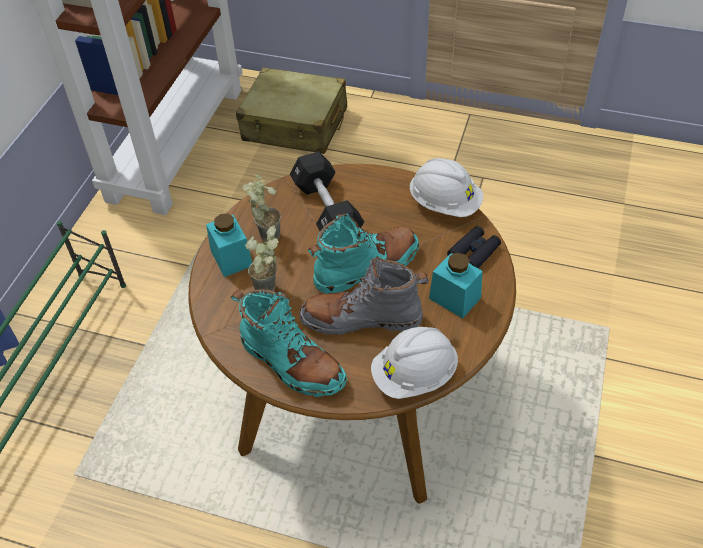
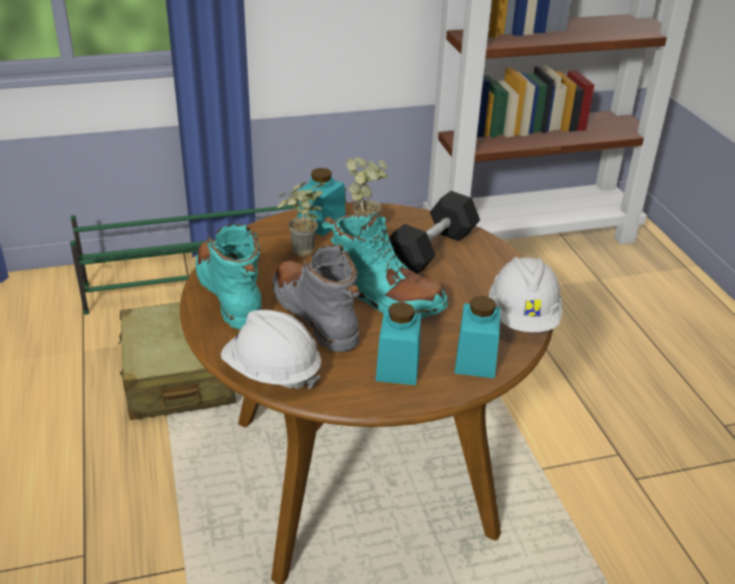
camera: 55 degrees right, 15 degrees down
(291, 363) = (230, 294): turquoise boot -> turquoise boot turned 150 degrees clockwise
(295, 125) = (638, 291): beige suitcase -> beige suitcase (178, 376)
(474, 252) = (475, 360): black binoculars -> turquoise jar

